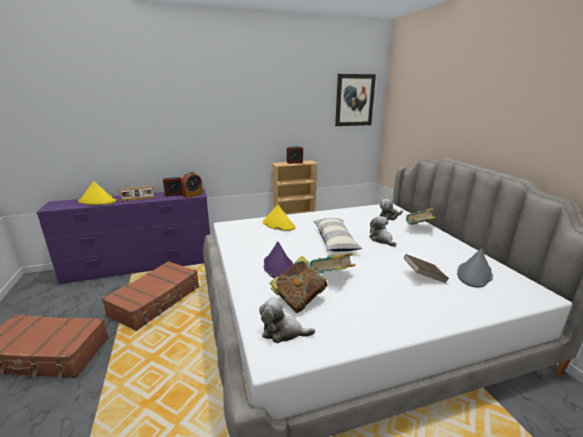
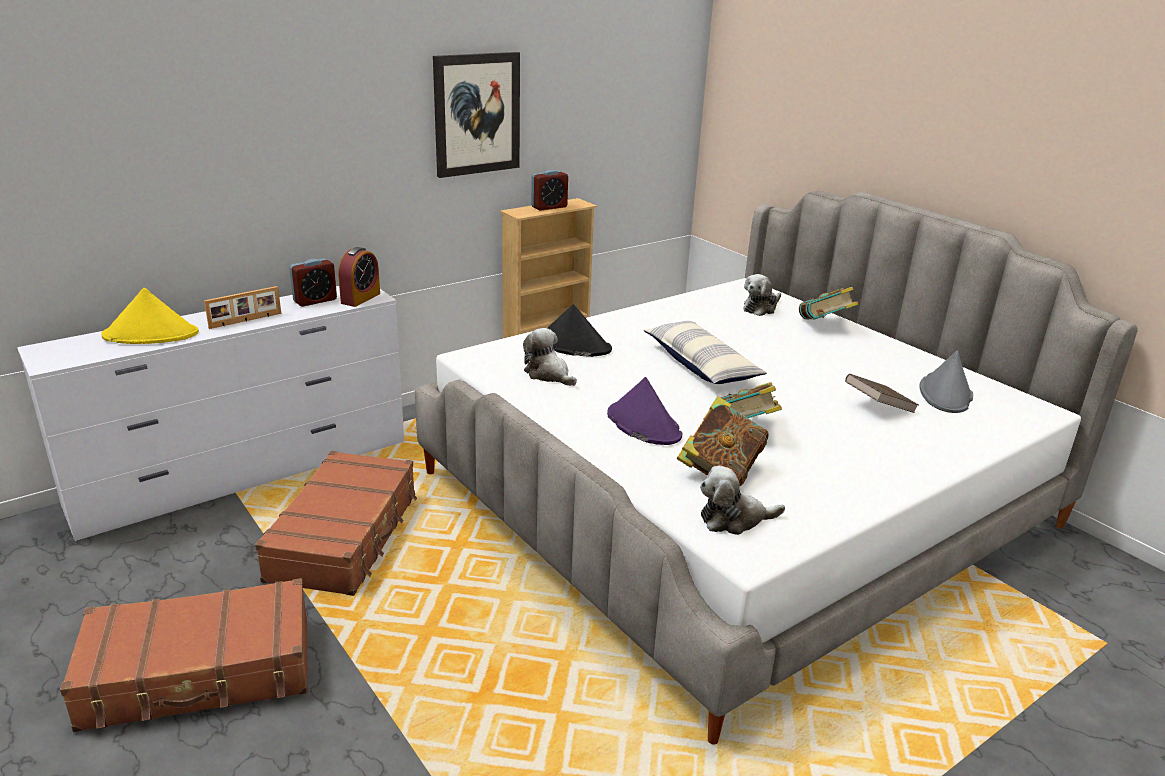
camera: 20 degrees left, 5 degrees up
(142, 266) = (246, 474): purple dresser -> white dresser
(278, 225) = (573, 346): yellow hat -> black hat
(354, 100) = (655, 66): picture -> picture (477, 114)
(382, 240) = (777, 354): plush toy -> plush toy (548, 374)

